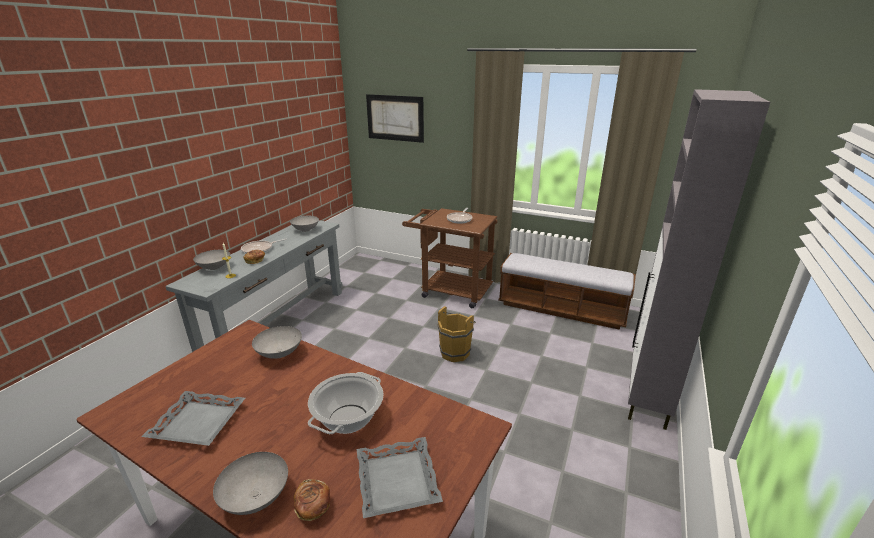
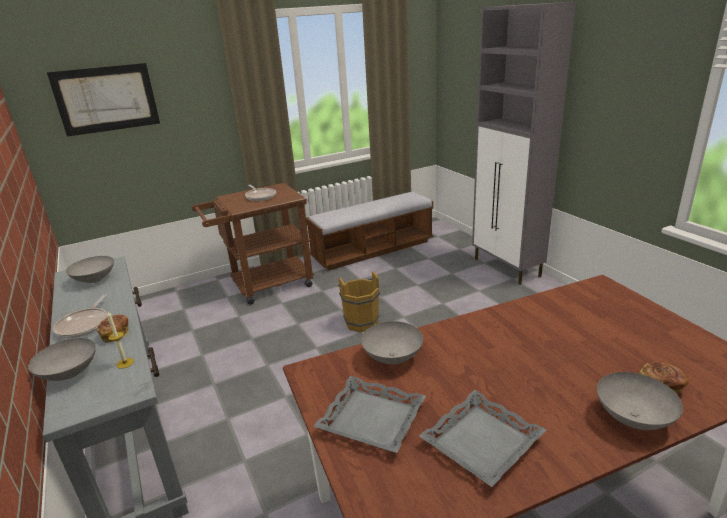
camera: 50 degrees left, 0 degrees up
(348, 418) = (547, 341): cooking pot -> none
(398, 481) = (645, 337): grey tray -> grey tray (372, 419)

